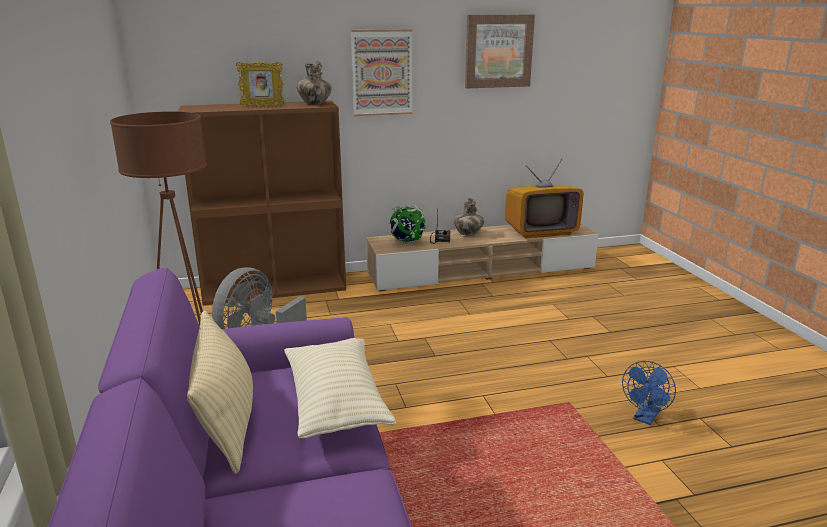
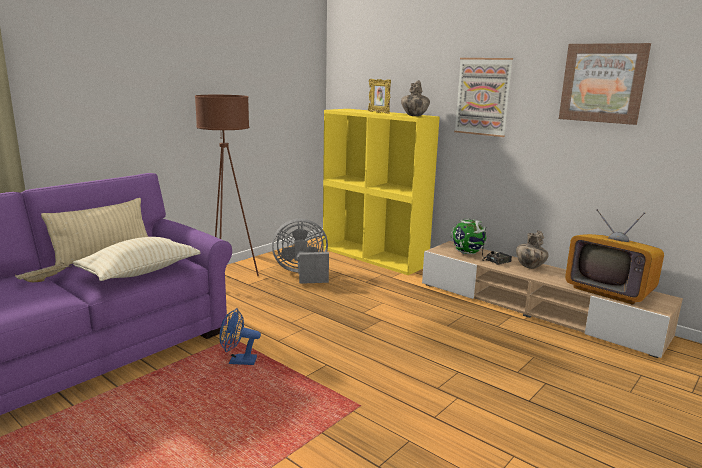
camera: 55 degrees right, 5 degrees down
(270, 487) = (45, 279): none -> beige tray
(276, 288) = (374, 257): brown bookcase -> yellow bookcase
(645, 418) = (382, 455): blue fan -> blue fan (238, 361)

